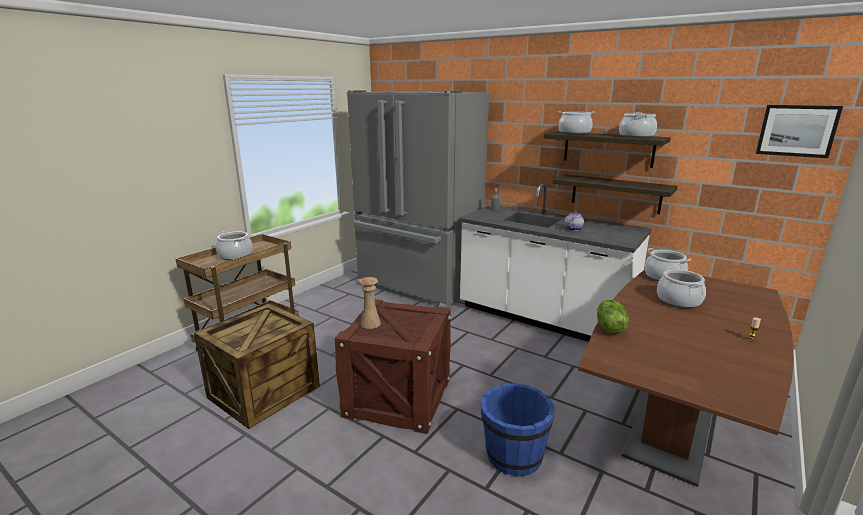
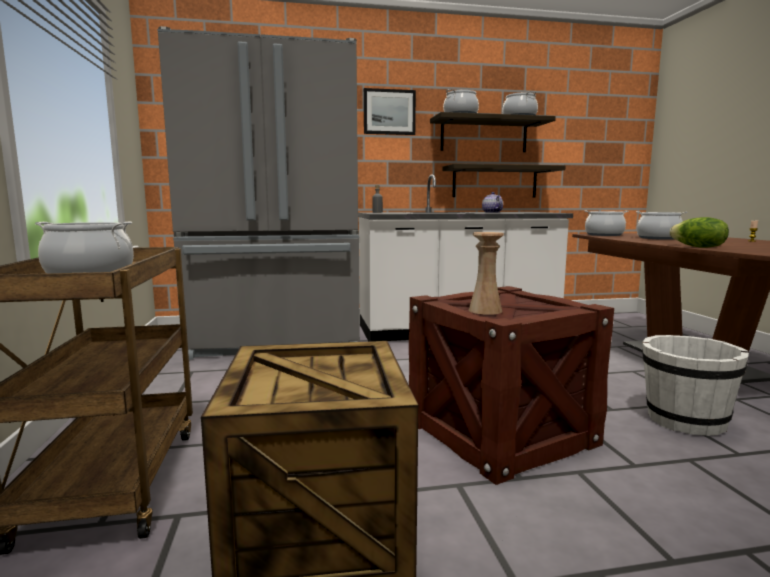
camera: 45 degrees left, 10 degrees down
(513, 455) = (684, 421): blue bucket -> white bucket
(797, 130) = (621, 114): picture -> picture (389, 112)

